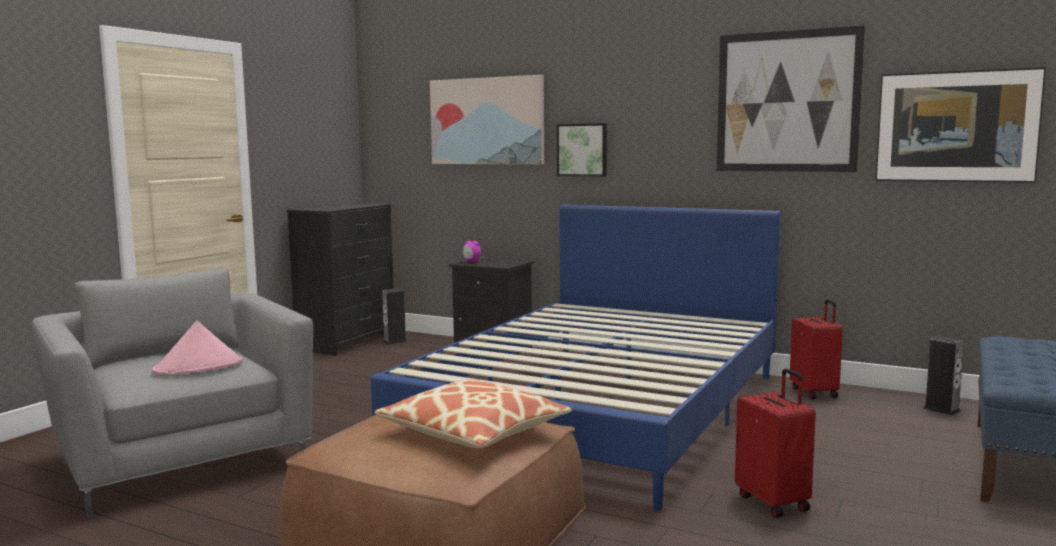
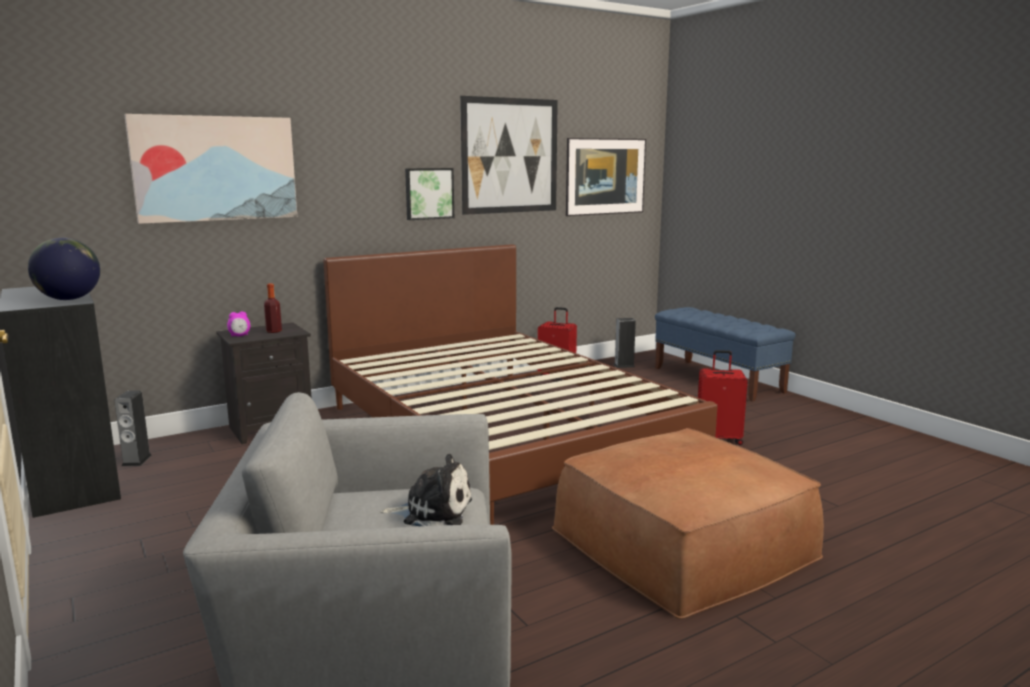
camera: 60 degrees left, 5 degrees up
(199, 367) = (433, 511): pink hat -> plush toy
(332, 208) = (69, 299): none -> globe
(474, 431) = (696, 451): pillow -> none
(498, 263) = (274, 331): none -> bottle
(582, 150) = (338, 199): picture -> picture (429, 193)
(601, 409) = (502, 434): blue bed -> brown bed

